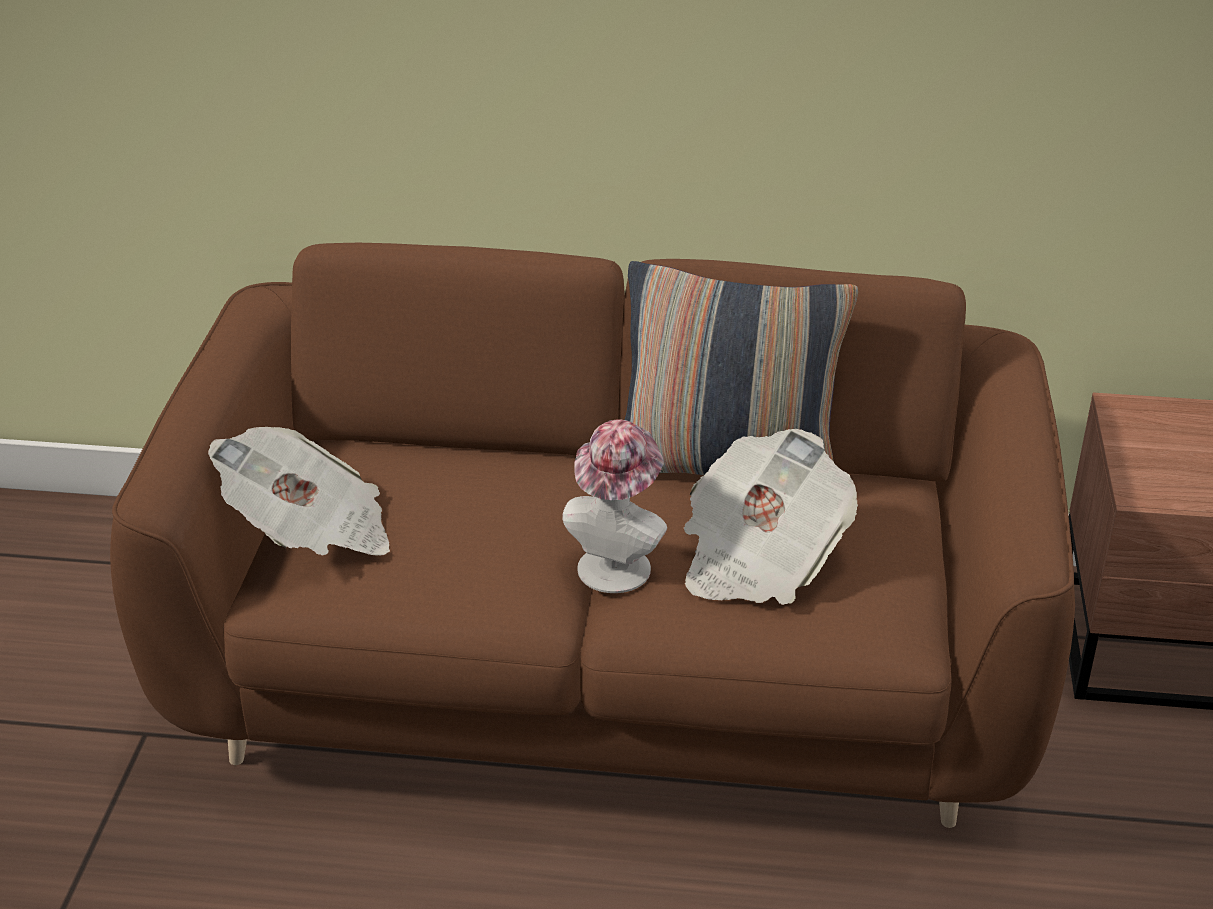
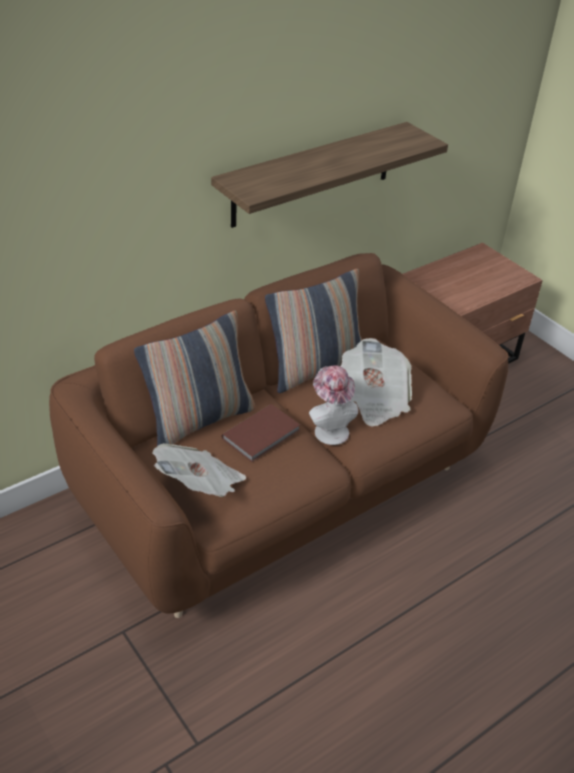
camera: 45 degrees left, 5 degrees up
(441, 448) = (199, 420): none -> pillow
(497, 513) = (263, 435): none -> brown book
(875, 78) = (313, 174): none -> shelf

